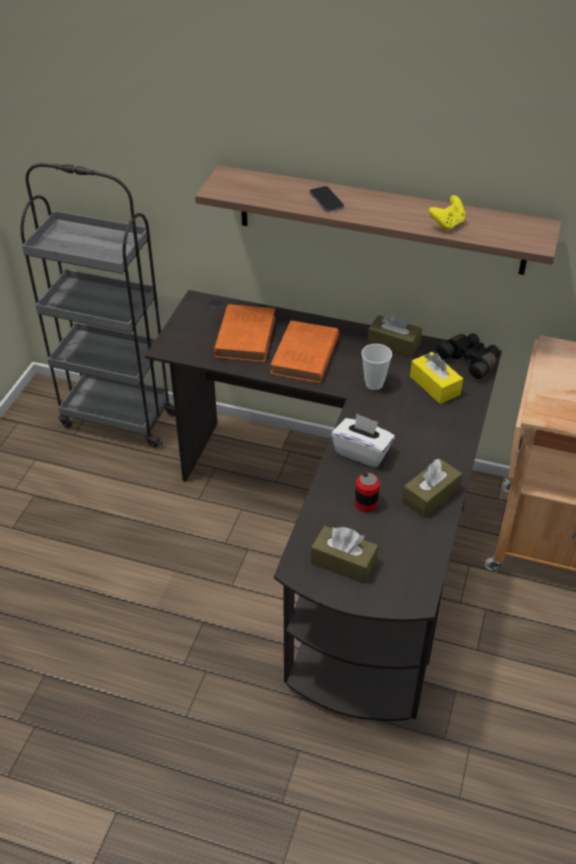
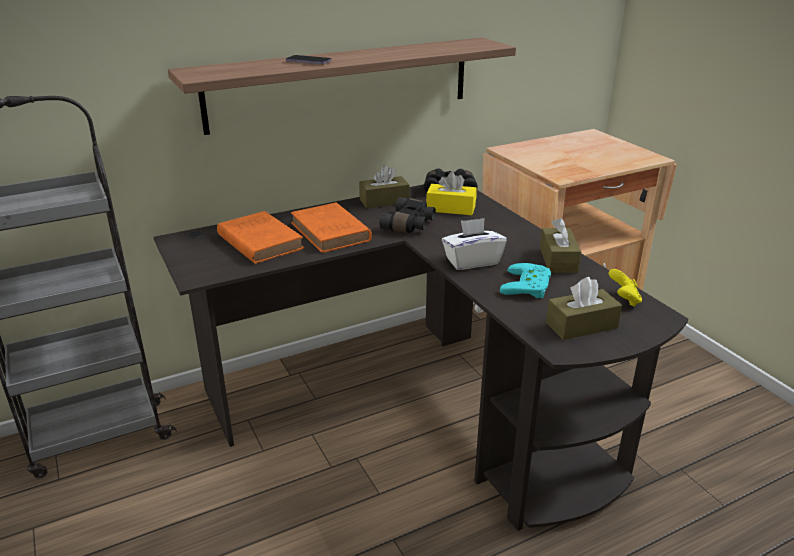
camera: 45 degrees left, 15 degrees down
(366, 504) = (529, 286): can -> turquoise game controller
(374, 384) = (410, 225): cup -> black binoculars
(447, 224) = (421, 51): yellow game controller -> yellow game controller (623, 300)

